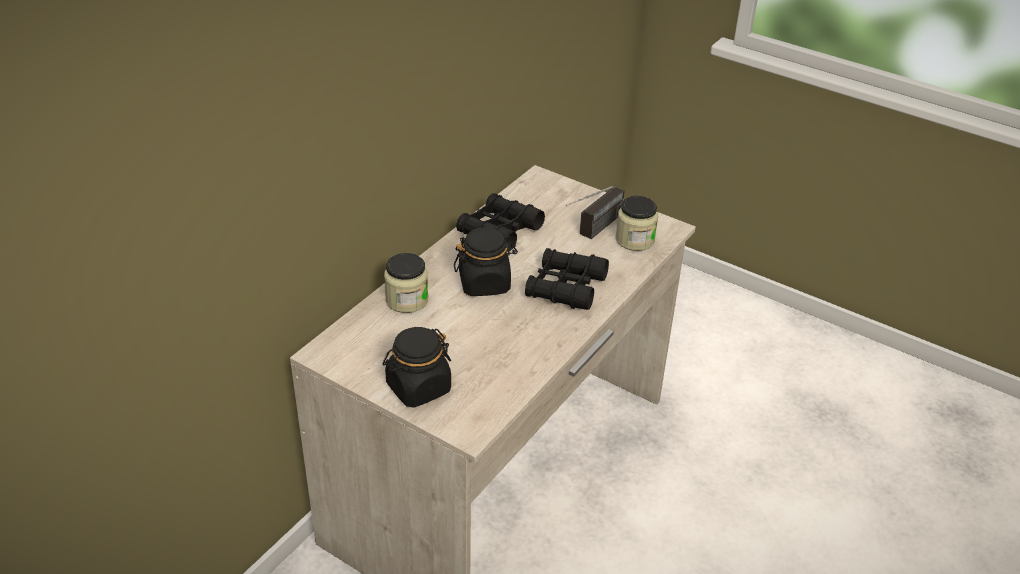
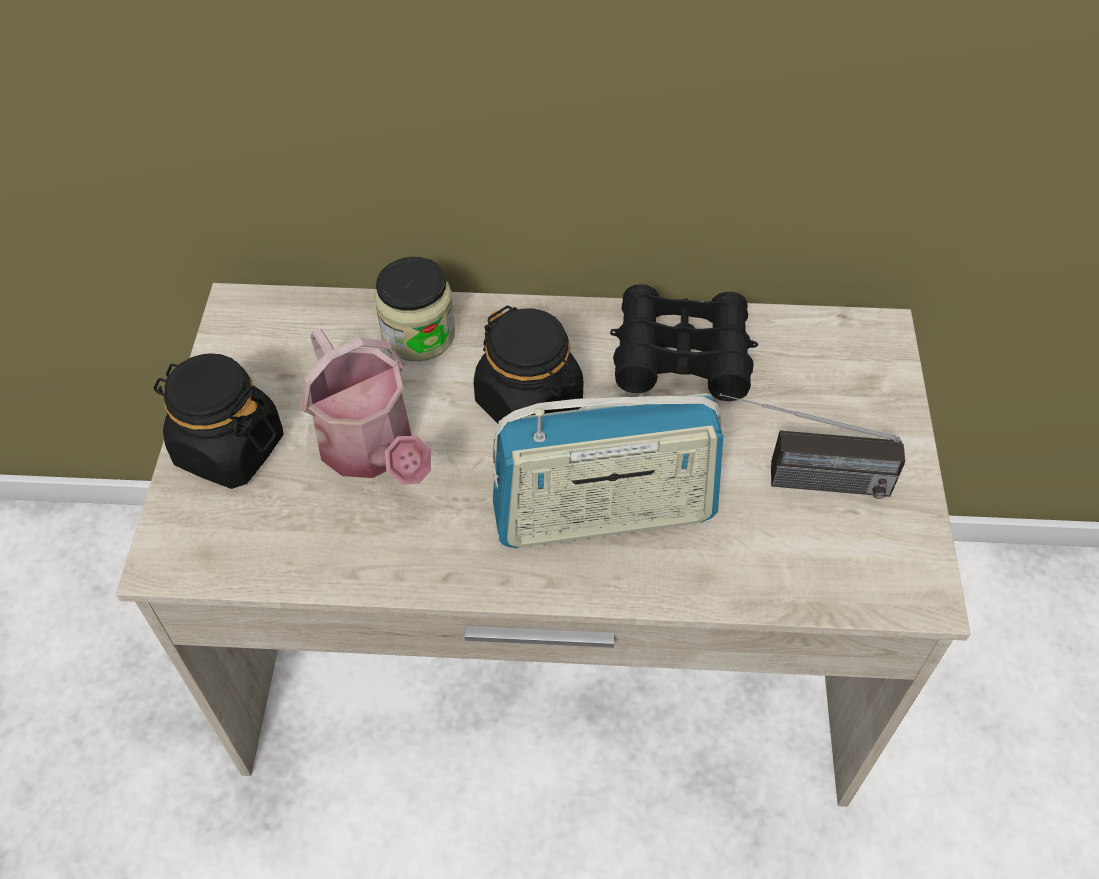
camera: 60 degrees right, 15 degrees up
(466, 340) = (372, 450): none -> watering can
(565, 287) = (604, 514): black binoculars -> radio
(634, 240) = (830, 552): jar -> none

